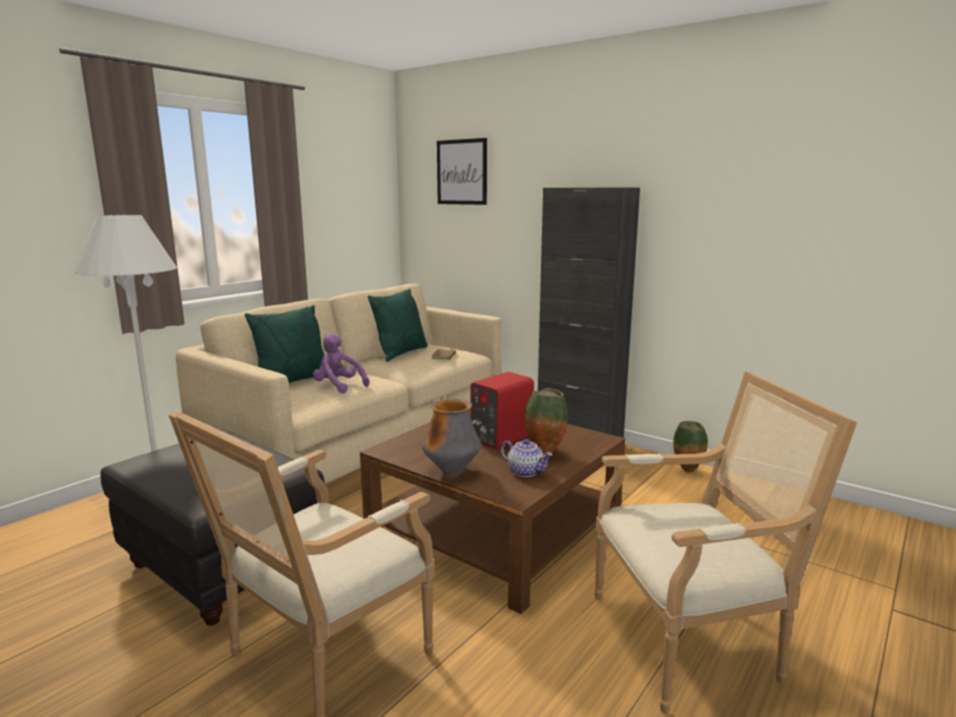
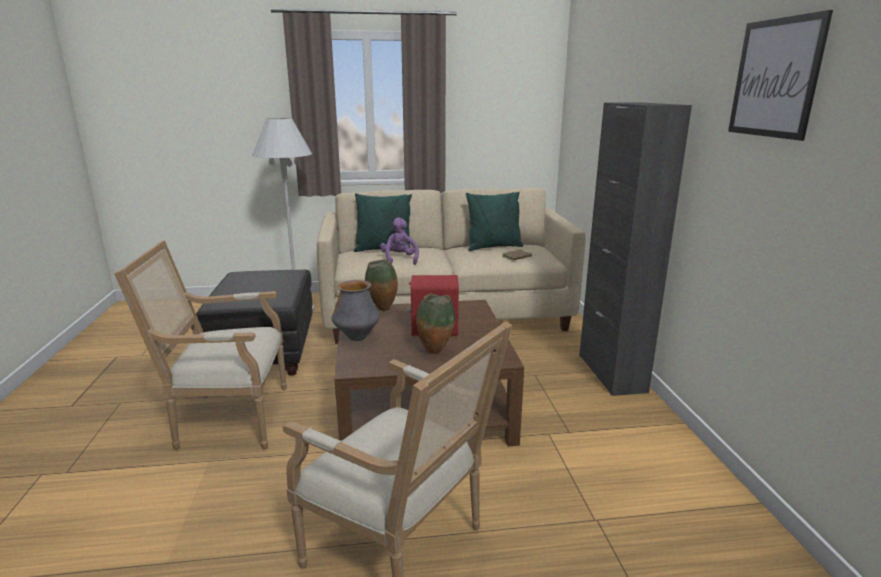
camera: 45 degrees right, 5 degrees up
(462, 172) = (593, 83): picture -> picture (775, 78)
(525, 471) = (394, 357): teapot -> none
(688, 471) = (670, 442): vase -> vase (382, 309)

